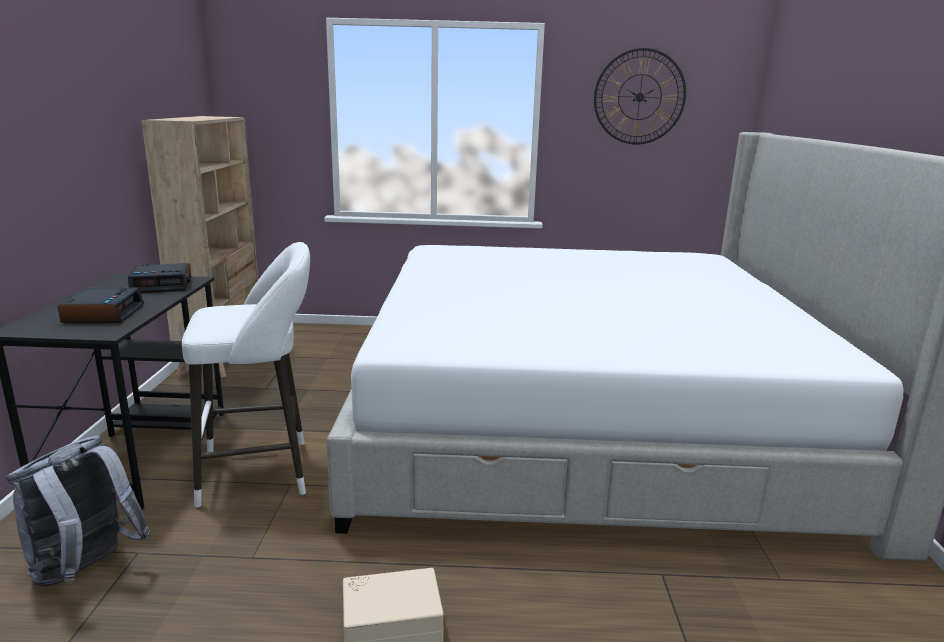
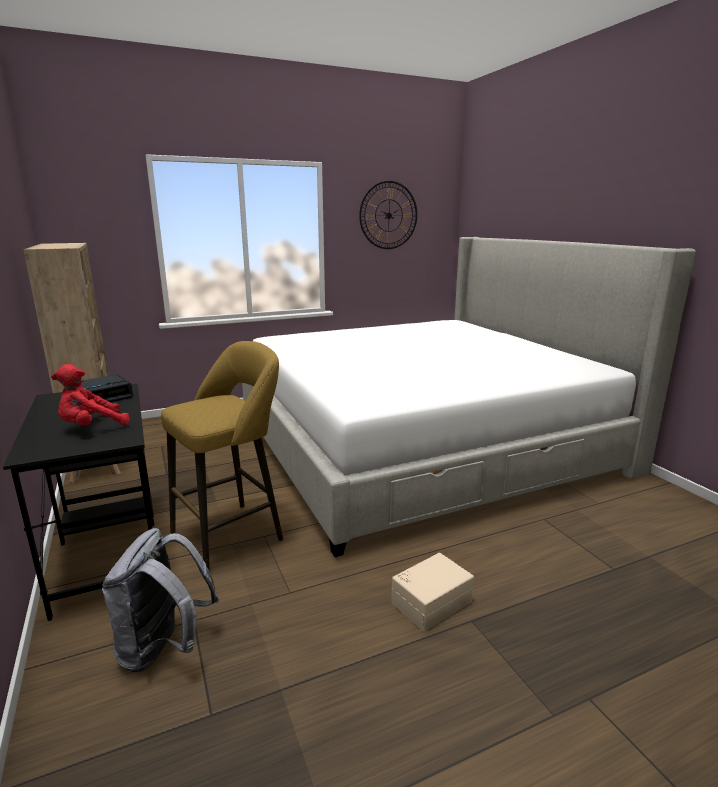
camera: 25 degrees left, 0 degrees up
(103, 314) = (92, 427): alarm clock -> red plush toy
(263, 471) = (232, 533): white stool -> yellow stool

